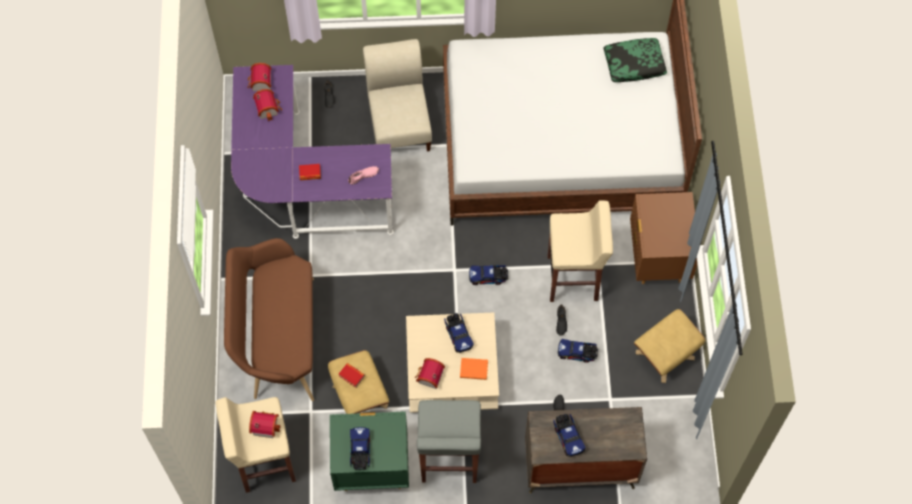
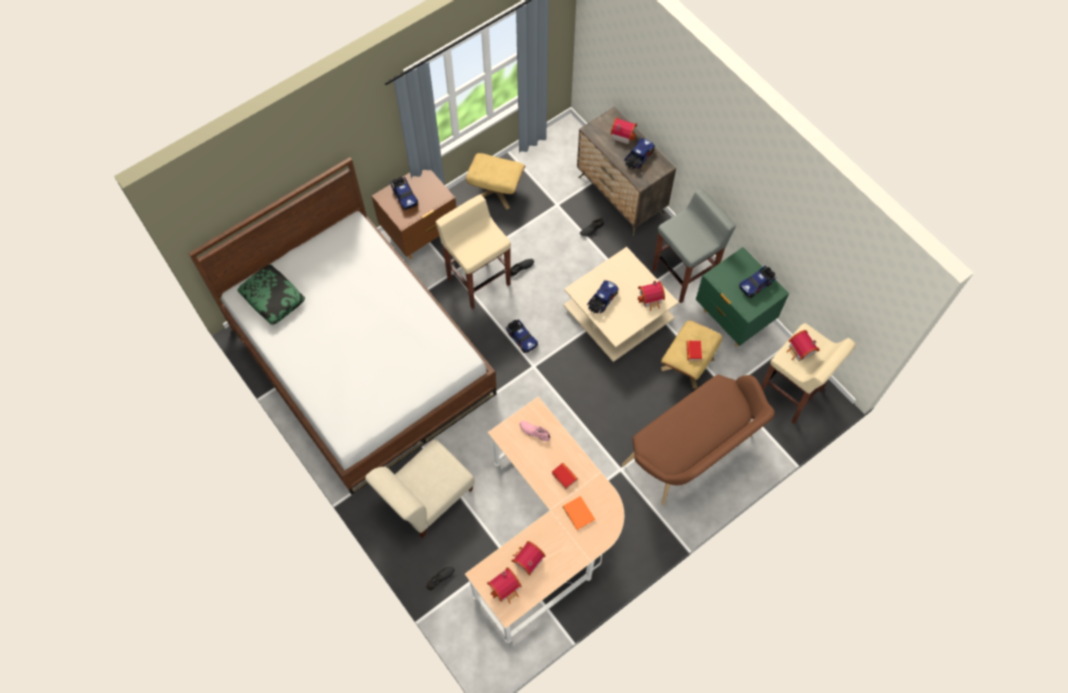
camera: 125 degrees left, 0 degrees up
(301, 187) = (546, 535): purple desk -> beige desk
(473, 368) = (620, 274): orange book -> orange book (578, 514)
(577, 353) = (537, 243): toy truck -> toy truck (404, 196)
(607, 443) = (622, 134): none -> toy house

